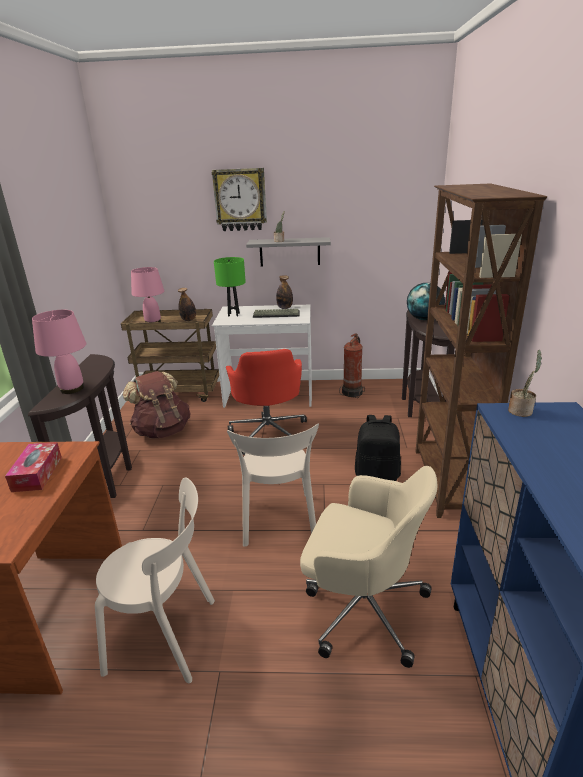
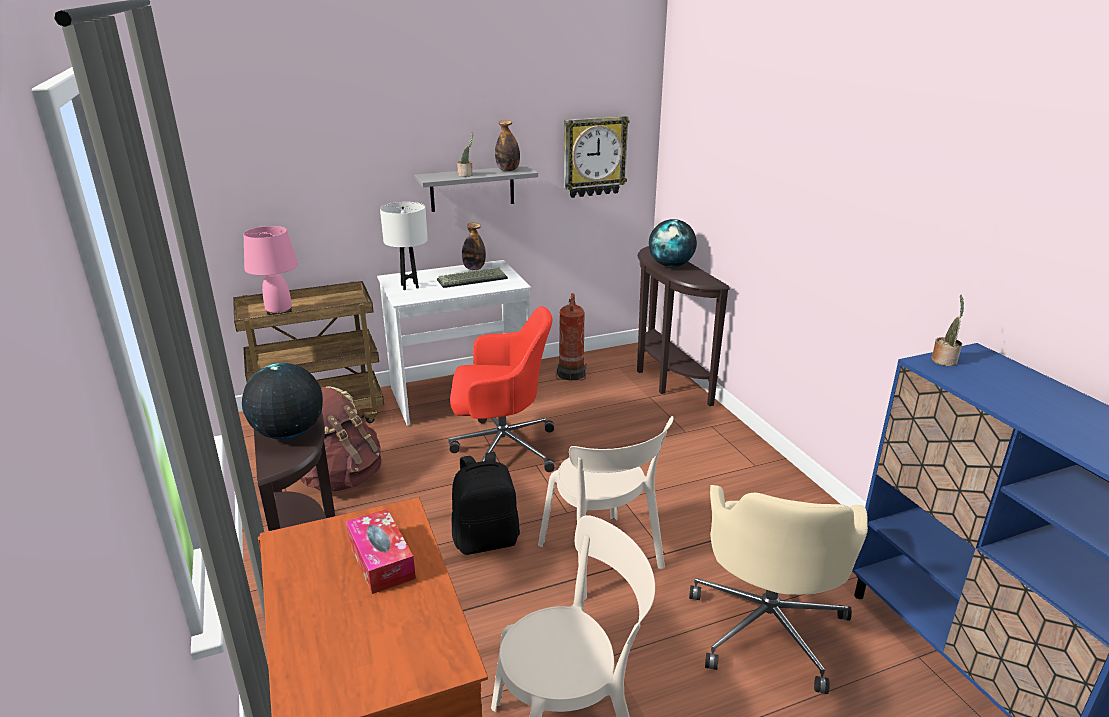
camera: 25 degrees left, 0 degrees up
(72, 389) = (288, 433): pink table lamp -> globe
(188, 320) = (335, 302): bottle -> bottle (508, 170)
(233, 314) = (409, 286): green table lamp -> white table lamp
(240, 200) = (401, 117): wall clock -> wall clock (594, 156)
(269, 433) = (501, 449): red office chair -> red office chair turned 60 degrees counterclockwise
(362, 607) = (767, 626): beige office chair -> beige office chair turned 105 degrees clockwise
(377, 474) = (676, 472): black backpack -> black backpack (486, 540)
(446, 482) = (756, 463): brown bookcase -> none

